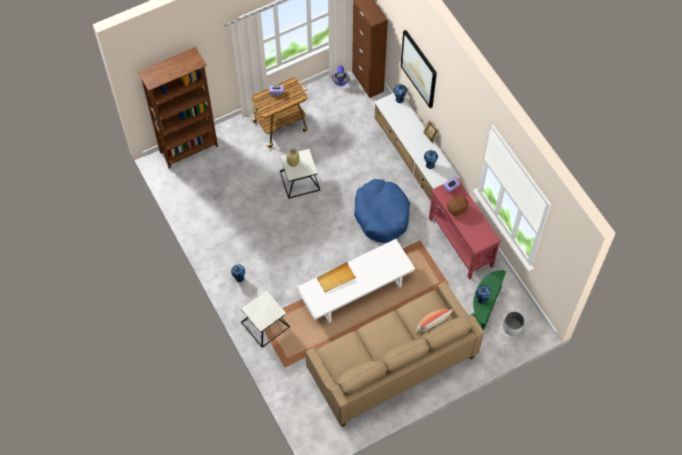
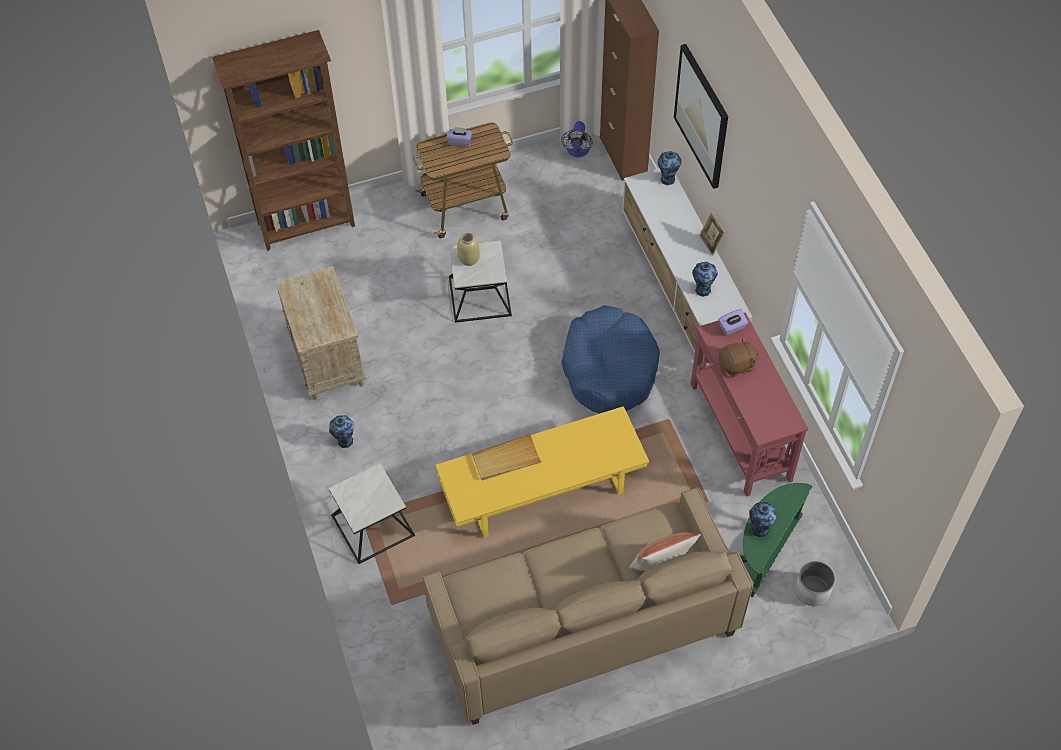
camera: 10 degrees right, 5 degrees down
(219, 231) = (327, 360): none -> beige nightstand
(355, 290) = (541, 488): white coffee table -> yellow coffee table

